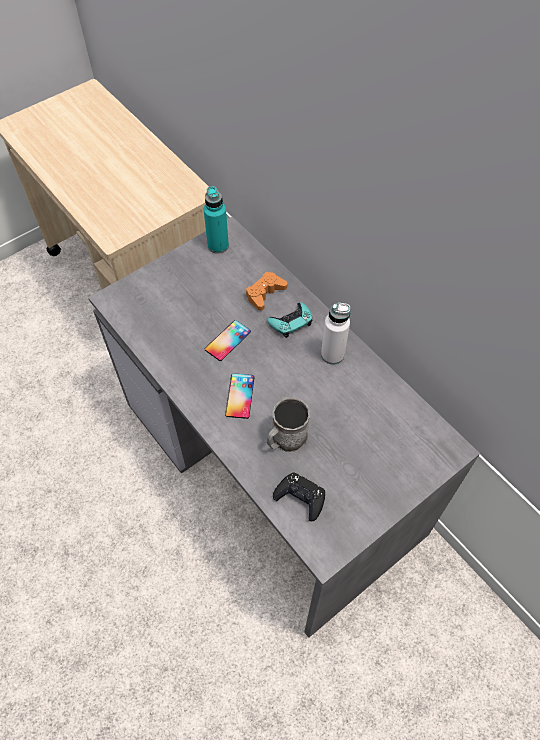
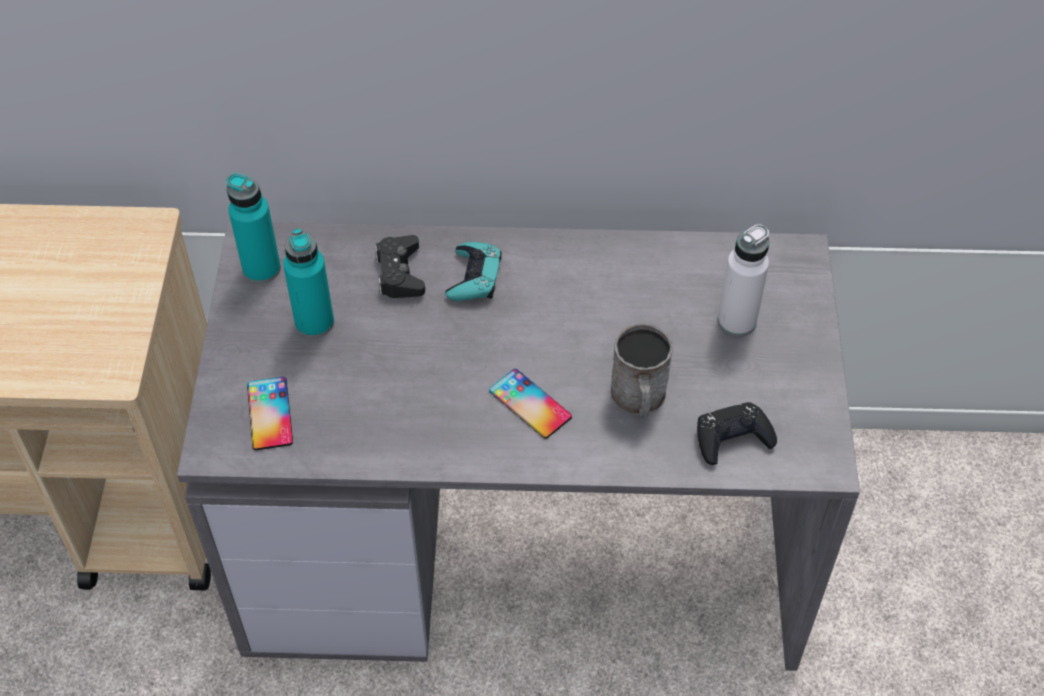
camera: 50 degrees left, 5 degrees down
(207, 284) = (314, 322): none -> turquoise bottle
(227, 340) = (431, 361): phone -> phone (270, 413)
(265, 293) = (399, 273): orange game controller -> black game controller
(332, 354) = (565, 270): white bottle -> white bottle (736, 321)

